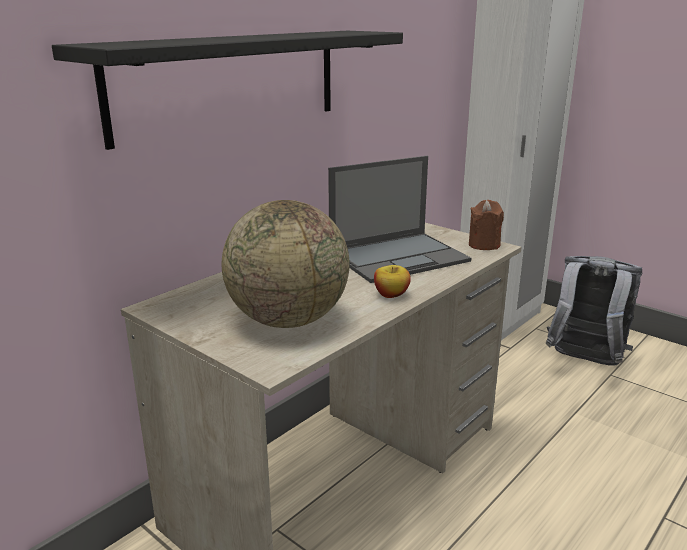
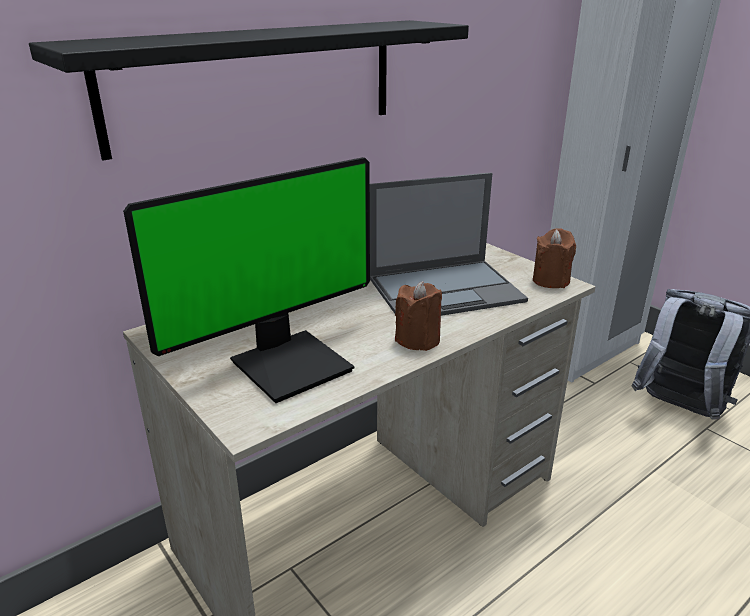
camera: 10 degrees right, 5 degrees up
(288, 320) = (290, 363): globe -> monitor
(391, 294) = (418, 340): apple -> brown candle

